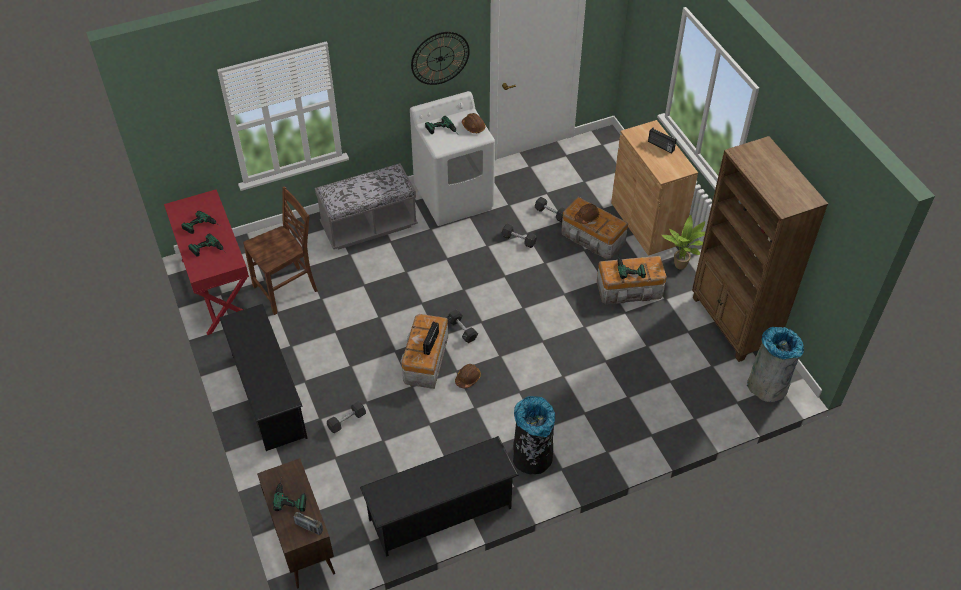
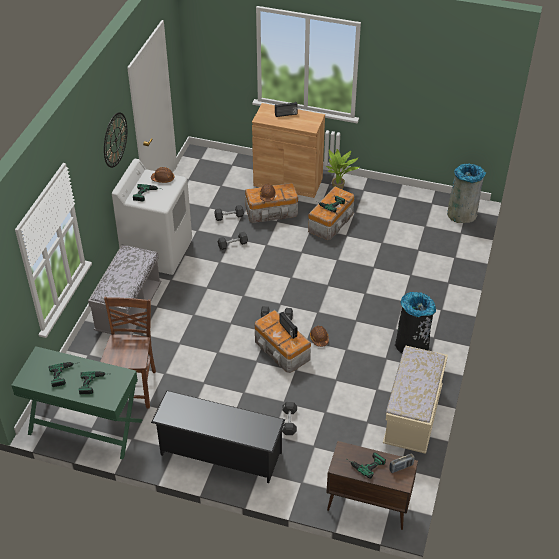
camera: 50 degrees left, 5 degrees down
(218, 289) = (85, 427): red desk -> green desk
(441, 513) = (412, 416): black shoe rack -> beige bench
(733, 323) = (404, 197): brown bookcase -> none

